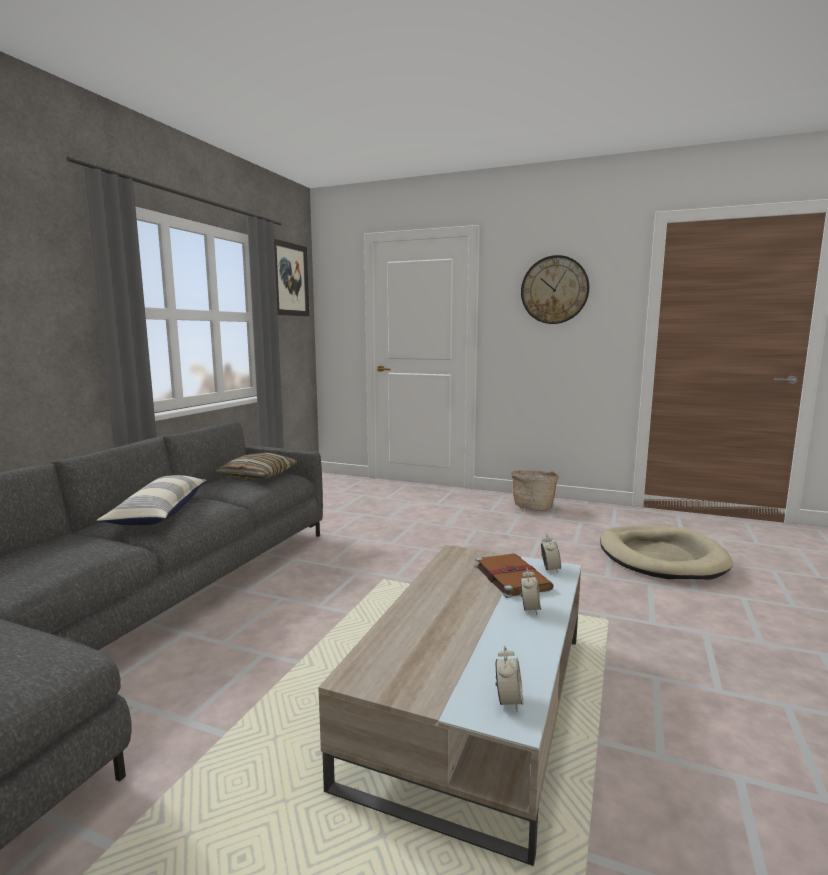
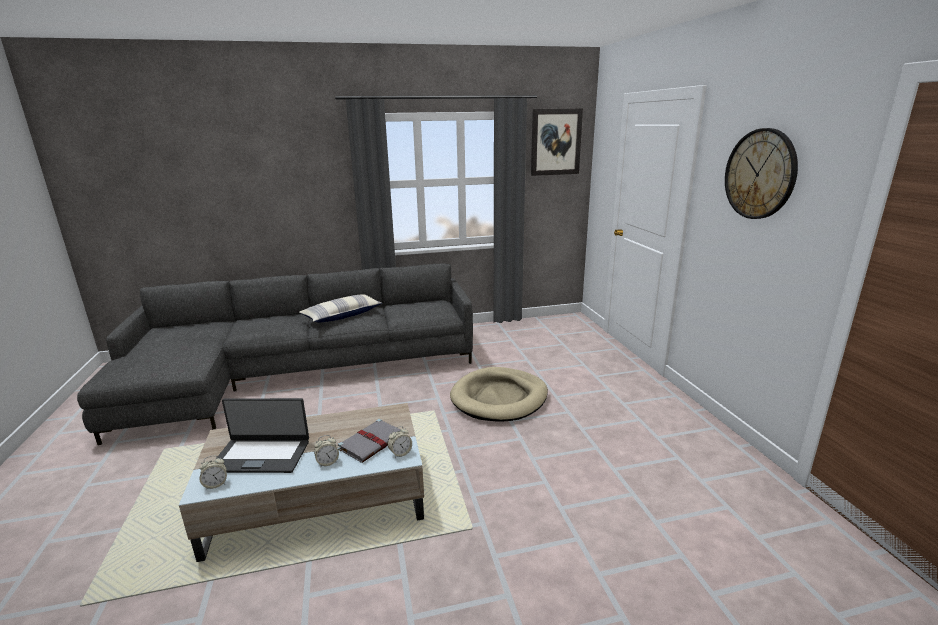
camera: 55 degrees right, 10 degrees up
(258, 476) = (431, 307): pillow -> none
(463, 650) = (261, 455): none -> laptop
(510, 577) = (372, 442): brown book -> grey book
(533, 507) = (671, 420): basket -> none
(661, 557) = (657, 533): beige dog bed -> beige dog bed (499, 398)

